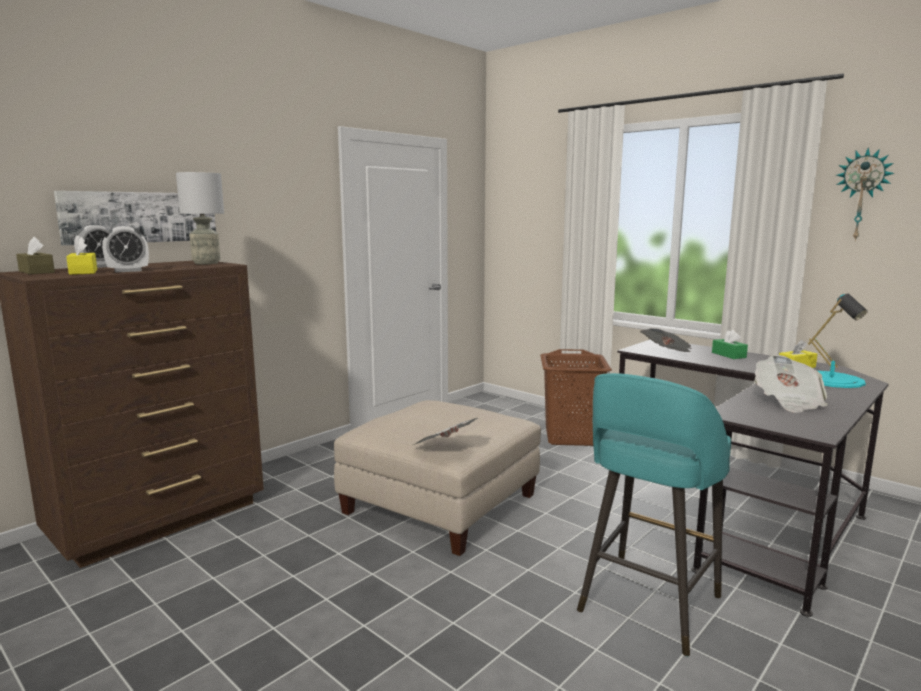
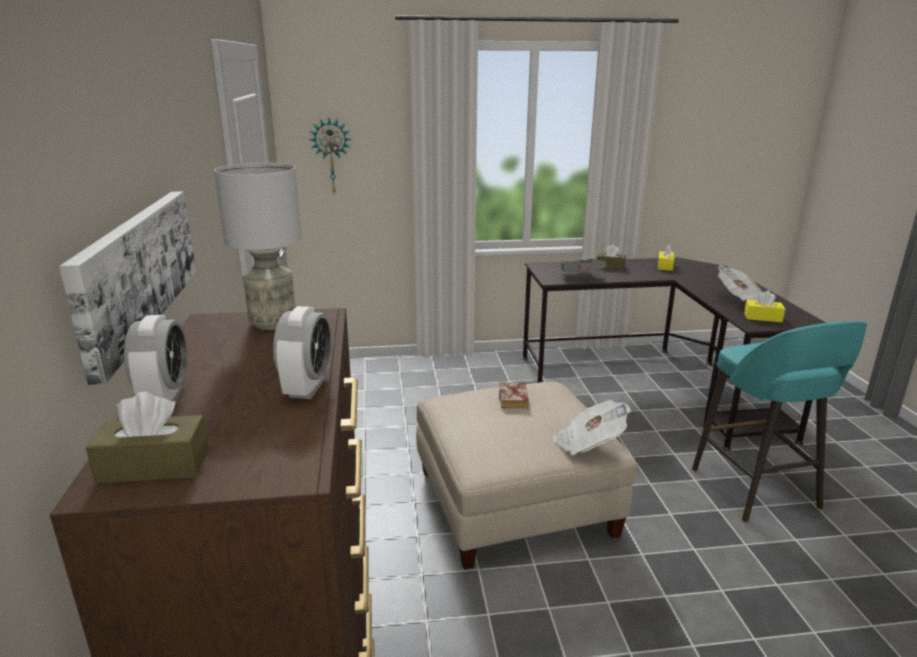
camera: 50 degrees left, 10 degrees up
(83, 272) = (252, 423): yellow tissue box -> yellow tissue box (762, 317)
(464, 414) = (514, 400): none -> book
(571, 437) = (470, 379): brown laundry basket -> none
(728, 355) = (610, 266): green tissue box -> brown tissue box
(831, 379) = (704, 272): turquoise table lamp -> none
(862, 195) = (678, 120): wall clock -> wall clock (331, 156)

